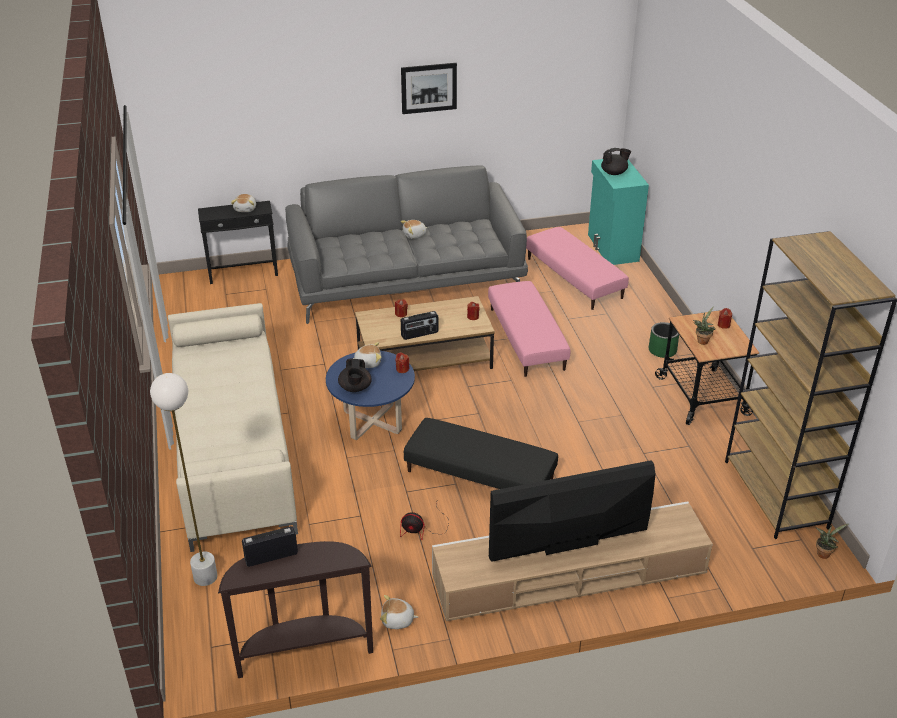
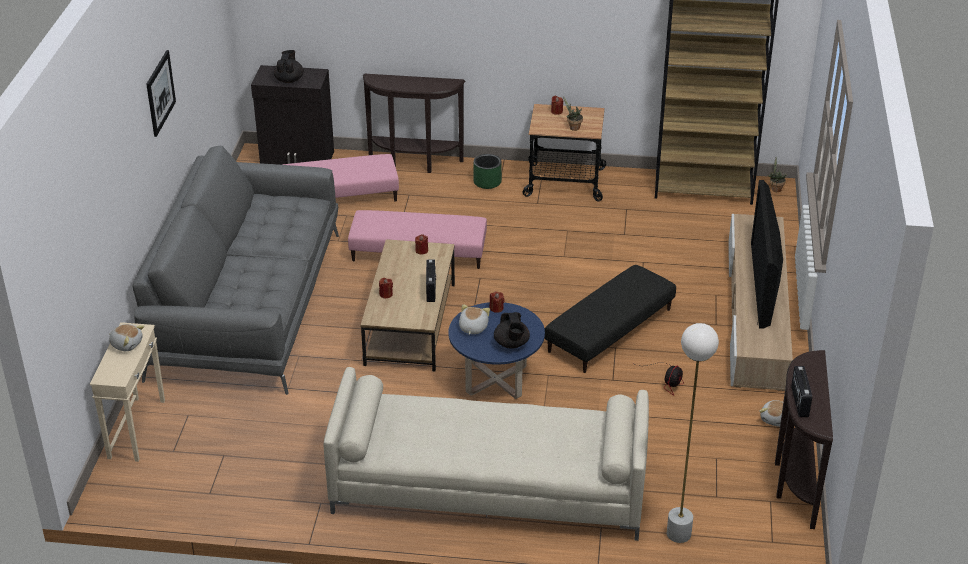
camera: 70 degrees left, 0 degrees up
(243, 274) = (137, 428): black side table -> beige side table
(355, 388) = (511, 344): black teapot -> black teapot turned 60 degrees clockwise
(414, 235) = (250, 247): plush toy -> none
(612, 248) = (297, 159): turquoise cabinet -> black cabinet
(656, 305) = (414, 164): none -> brown console table

